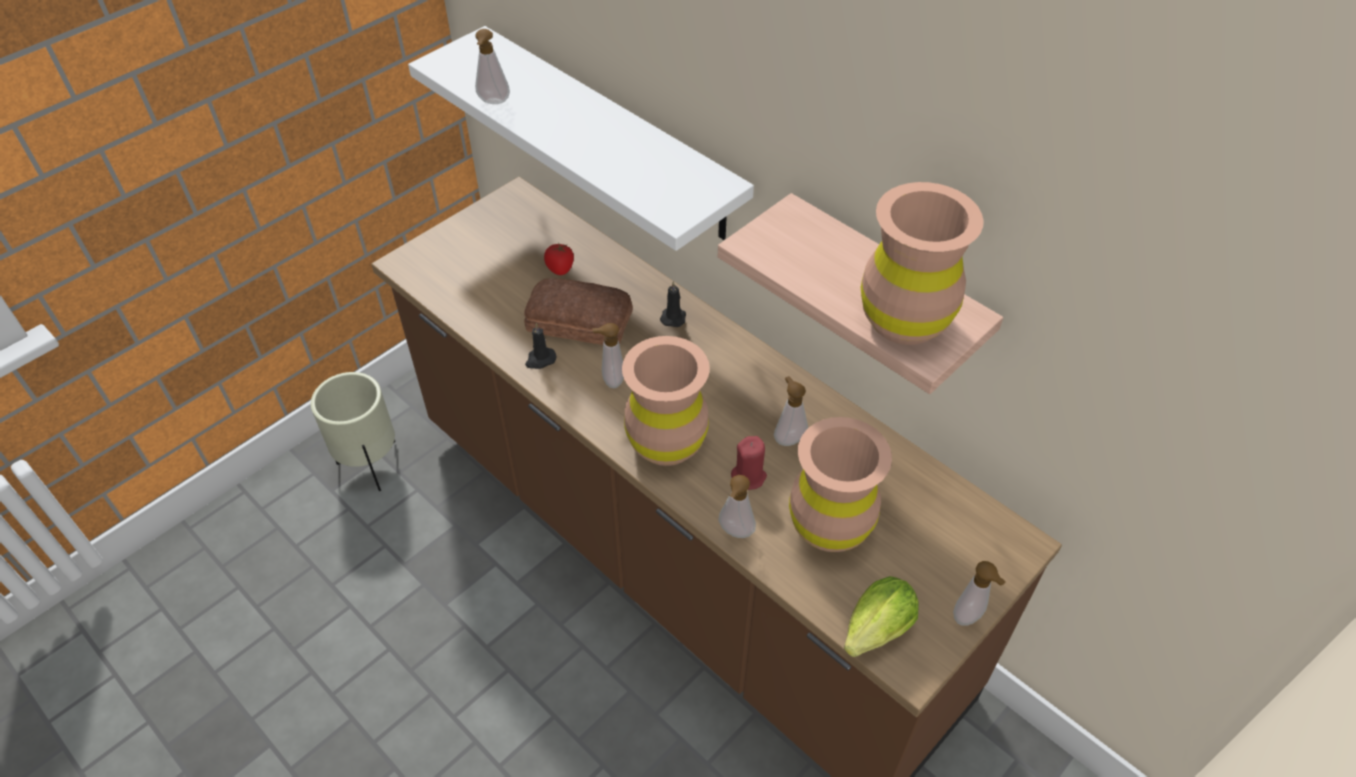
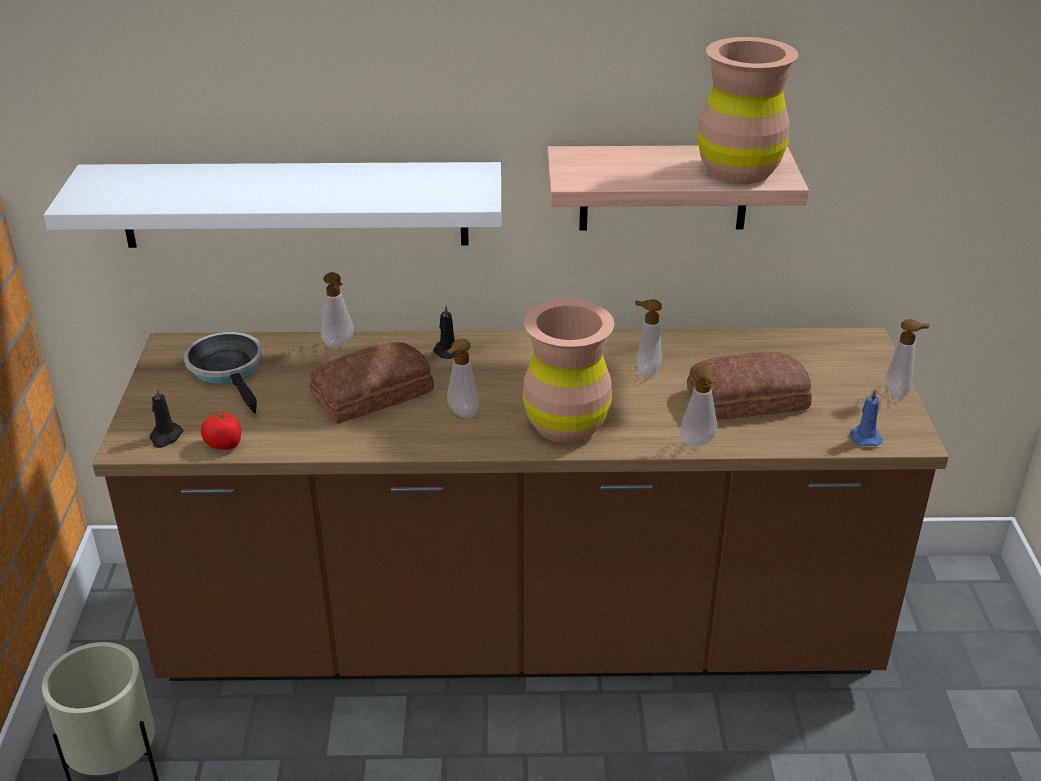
camera: 45 degrees left, 15 degrees down
(493, 102) = (187, 203): soap dispenser -> soap dispenser (339, 344)
(522, 239) = (228, 370): none -> frying pan
(540, 360) = (379, 435): black candle -> black candle (165, 437)
(560, 268) = (297, 371): tomato -> tomato (224, 444)
(749, 477) = (655, 408): red candle -> none
(830, 525) = (749, 400): brown vase -> bread
(873, 633) = (864, 437): lettuce -> blue candle

